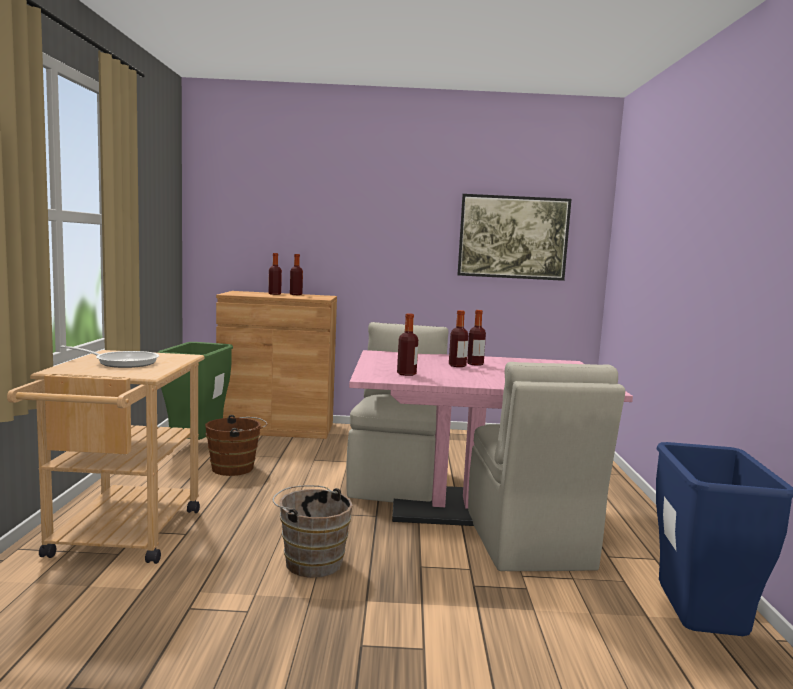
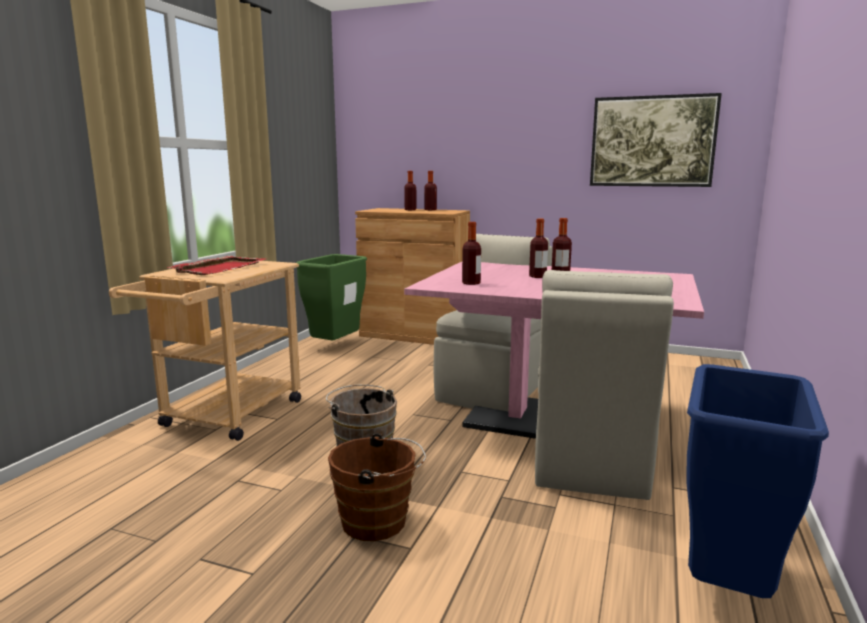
camera: 20 degrees right, 5 degrees up
(122, 362) = (220, 268): frying pan -> red tray
(236, 468) = (355, 367): brown bucket -> brown bucket (379, 522)

